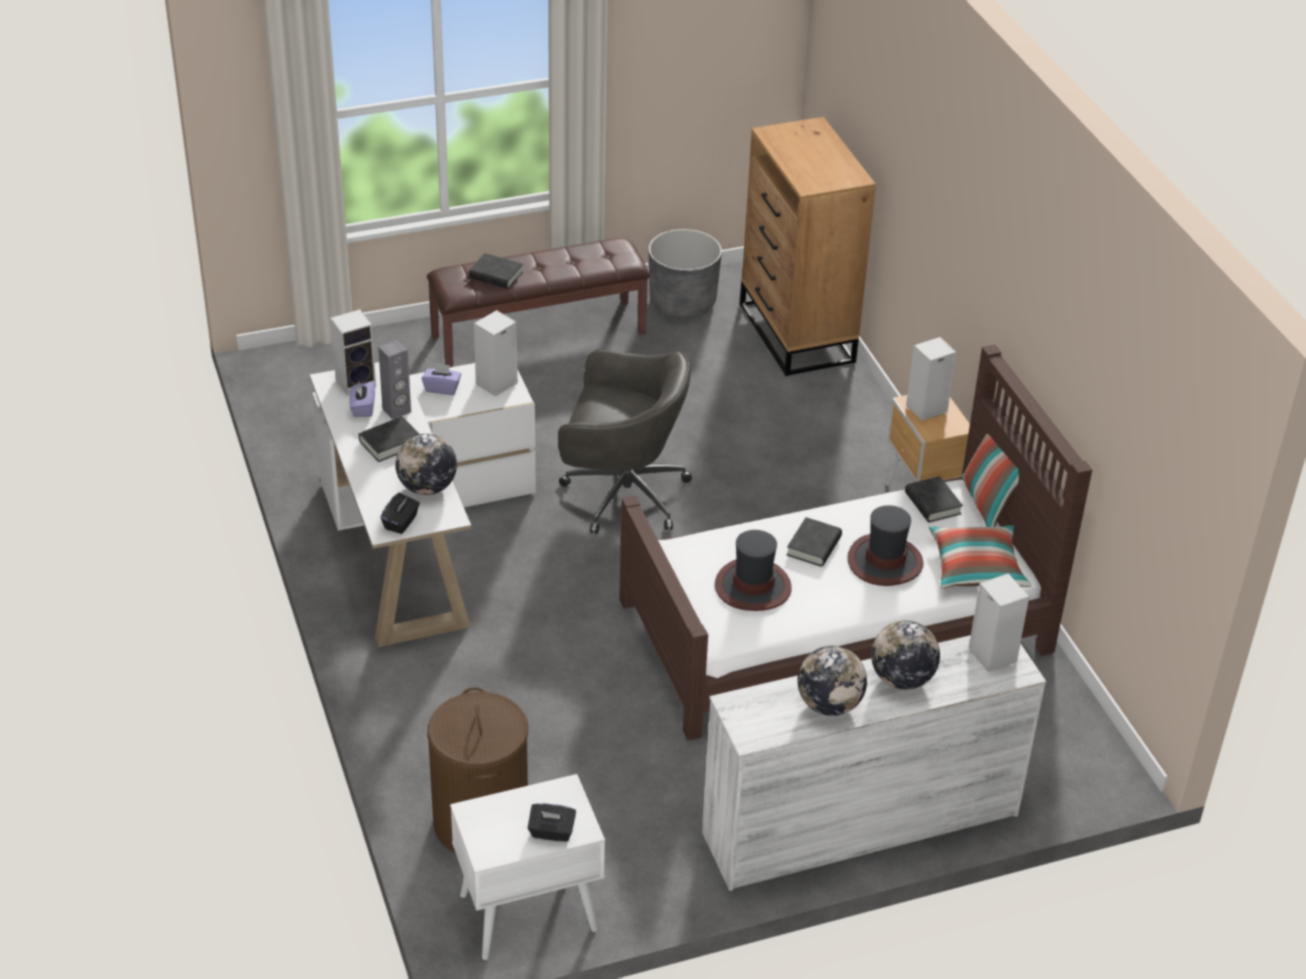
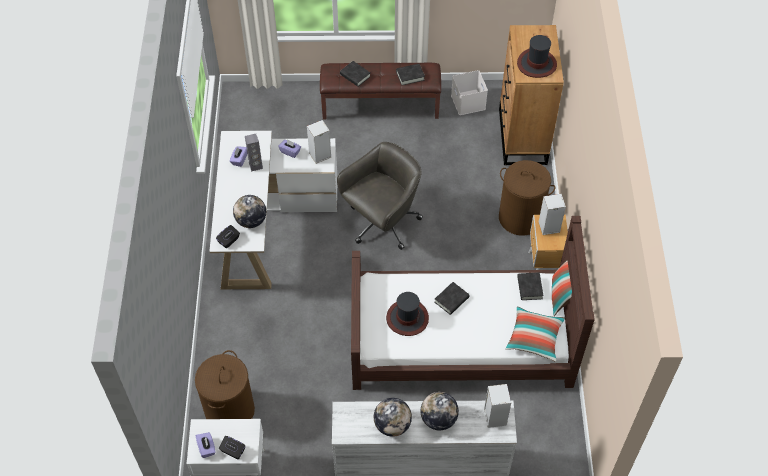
camera: 20 degrees right, 15 degrees up
(357, 382) = (243, 142): speaker -> none
(390, 443) = (244, 186): black book -> black book (410, 76)
(501, 839) = (207, 448): none -> purple tissue box
(622, 494) = (382, 223): grey office chair -> grey office chair turned 75 degrees counterclockwise
(682, 303) = (467, 102): grey planter -> white storage box
(849, 441) = (520, 218): none -> brown laundry basket
(884, 562) = (485, 320): hat -> hat (536, 64)

